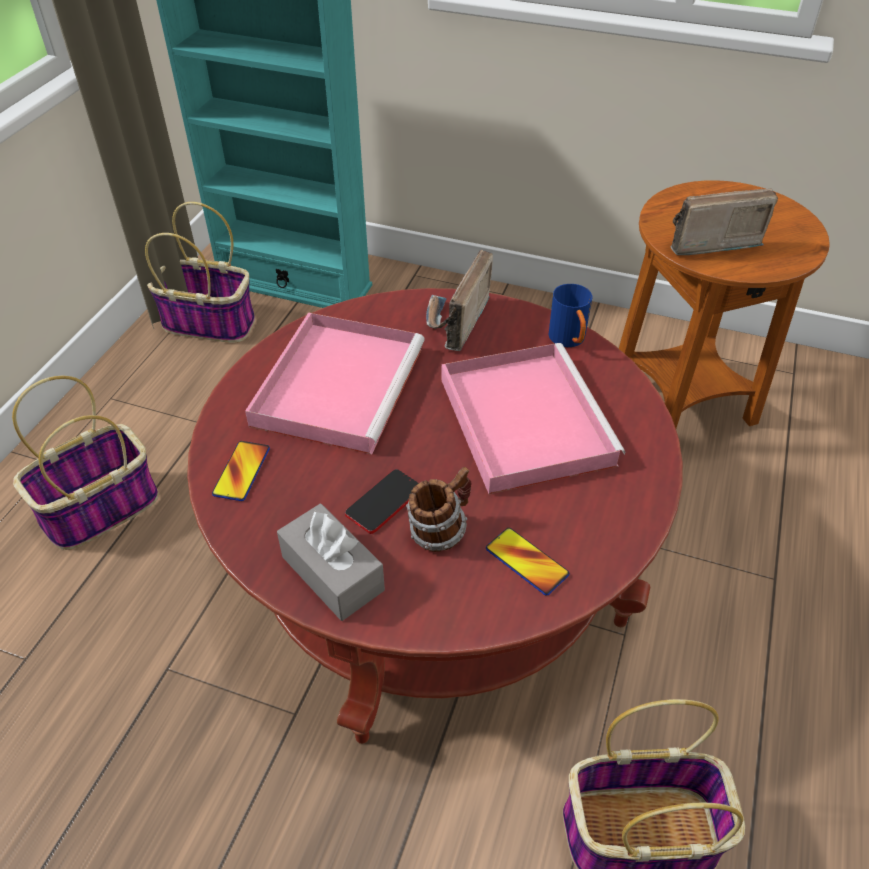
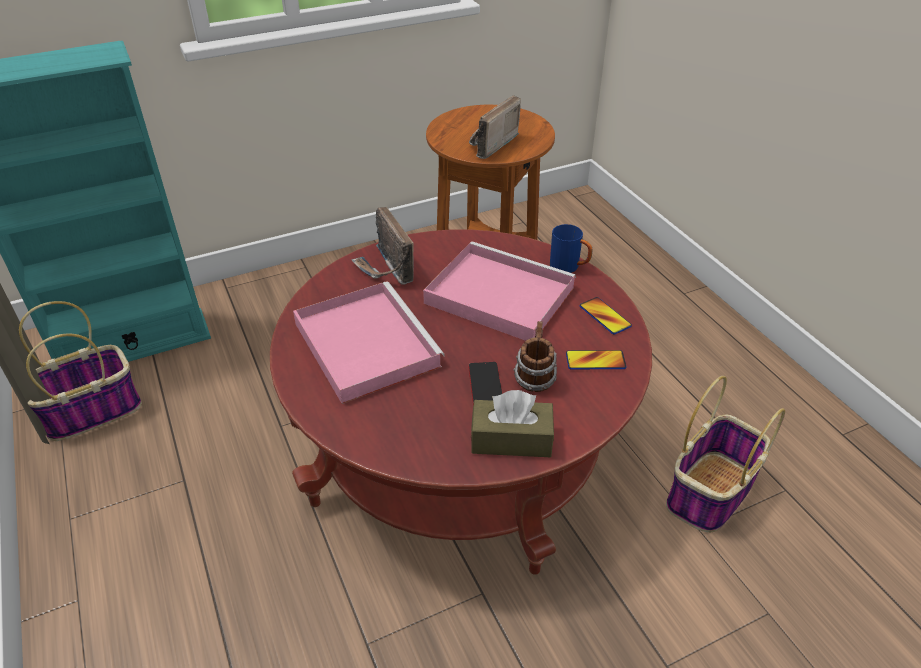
camera: 45 degrees left, 5 degrees down
(99, 510) = (172, 597): basket -> none
(241, 471) = (376, 430): phone -> phone (604, 316)
(332, 573) = (511, 439): grey tissue box -> brown tissue box
(569, 341) = (464, 241): blue mug -> blue mug (569, 267)

